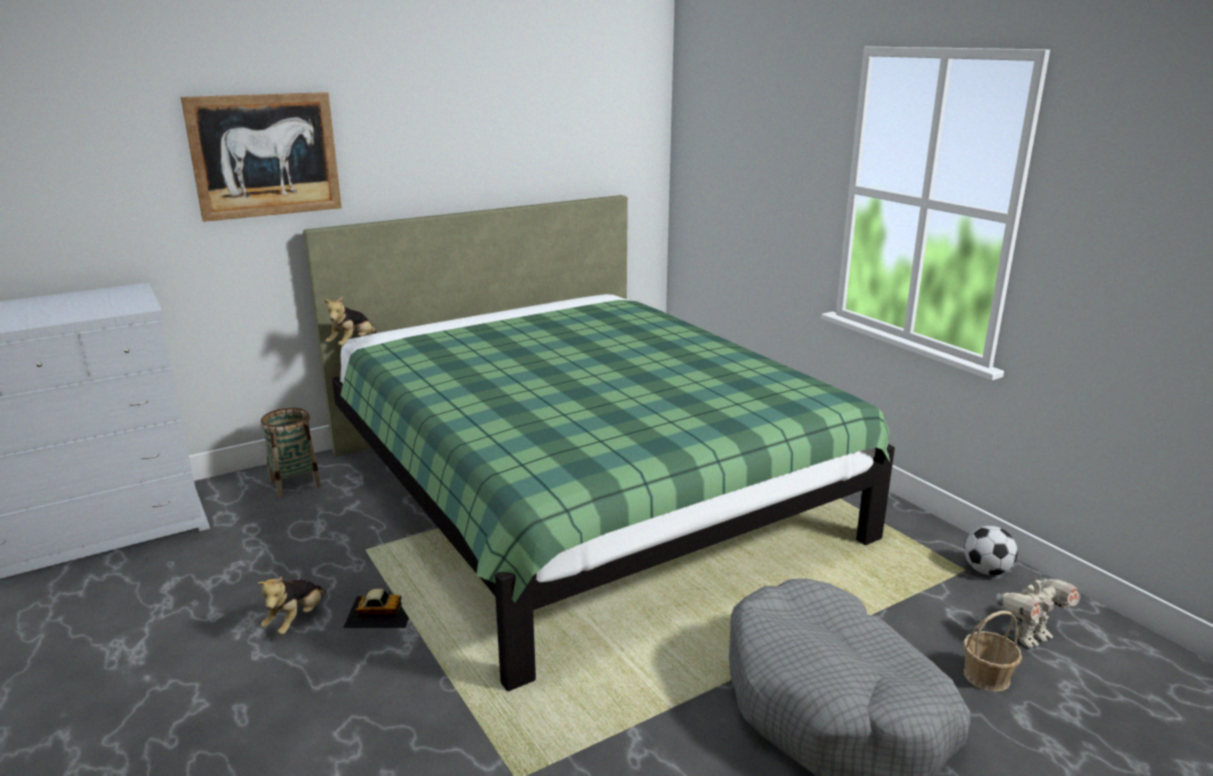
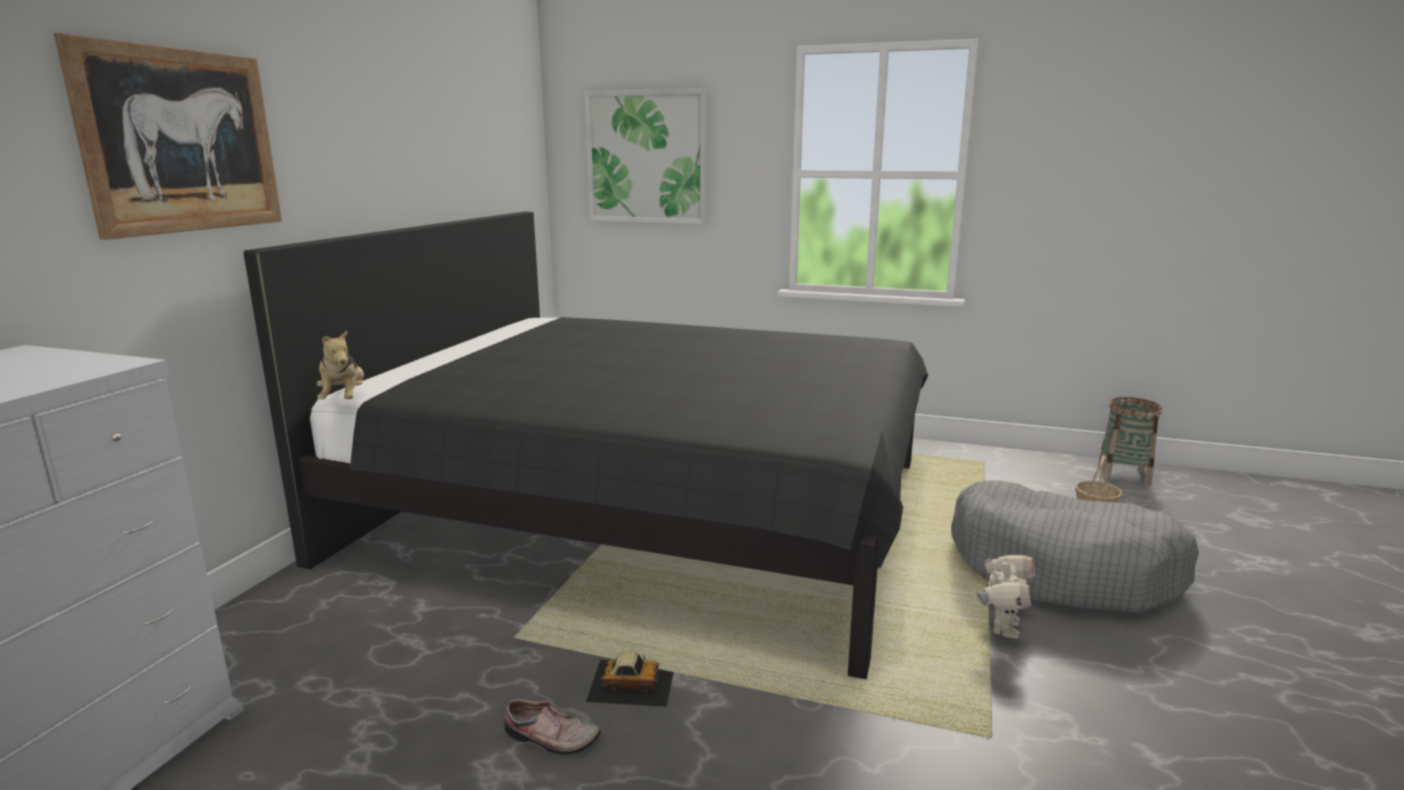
camera: 40 degrees left, 5 degrees down
(295, 483) = (297, 615): basket -> basket (1123, 475)
(296, 620) = (550, 739): plush toy -> shoe
(380, 611) = (631, 681): toy car -> toy car turned 45 degrees clockwise
(581, 493) = (650, 508): green bed -> black bed
(737, 152) = (647, 157): none -> picture
(986, 570) = (992, 458): football -> none
(1029, 636) = (1072, 484): toy robot -> toy robot (1002, 627)

